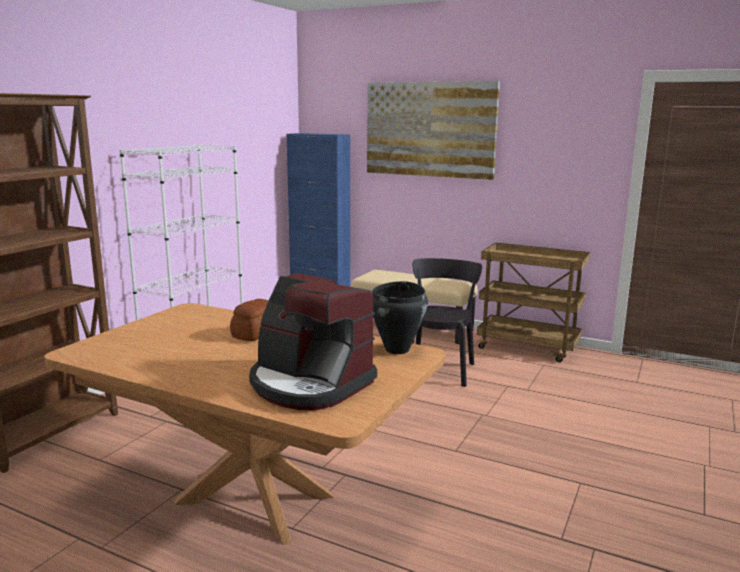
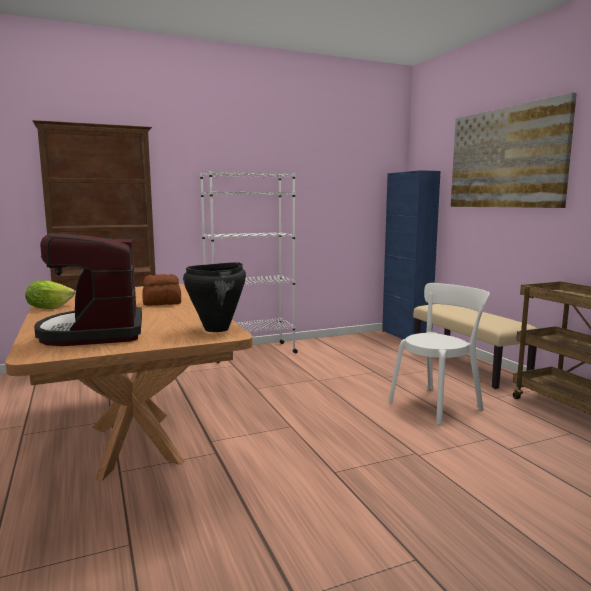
camera: 40 degrees right, 5 degrees down
(148, 372) = (49, 308): none -> lettuce
(440, 369) = (437, 404): black chair -> white chair

